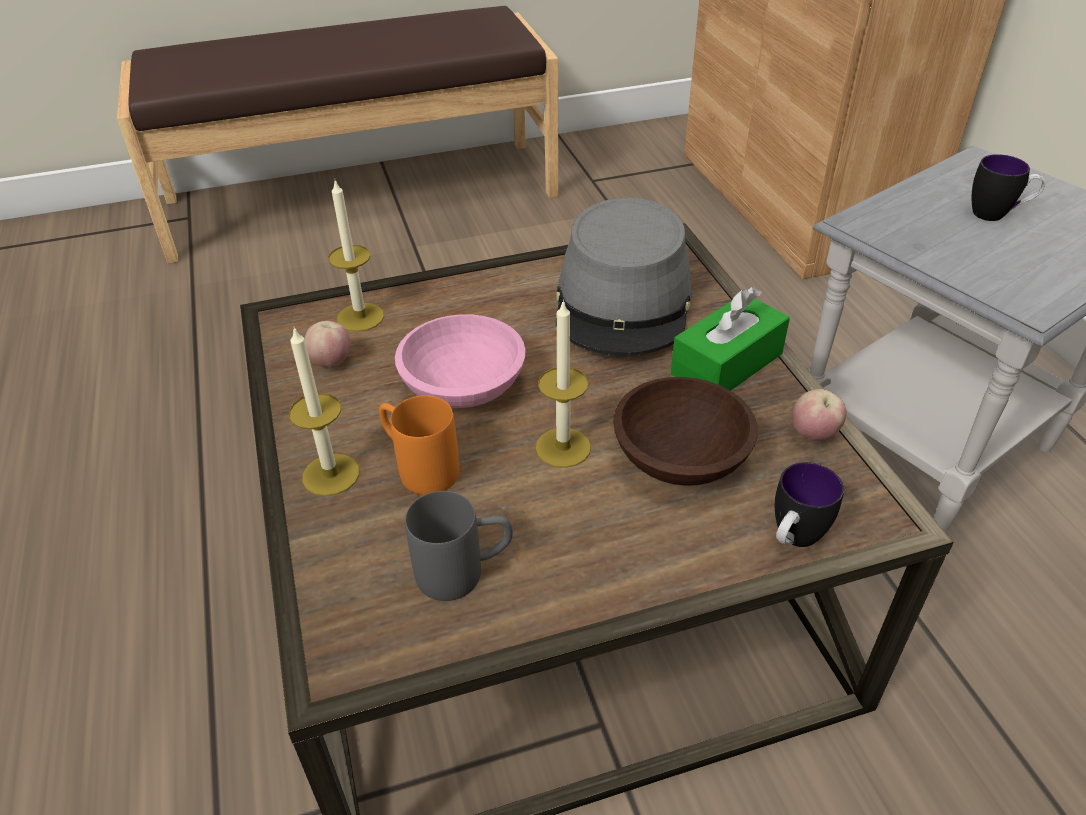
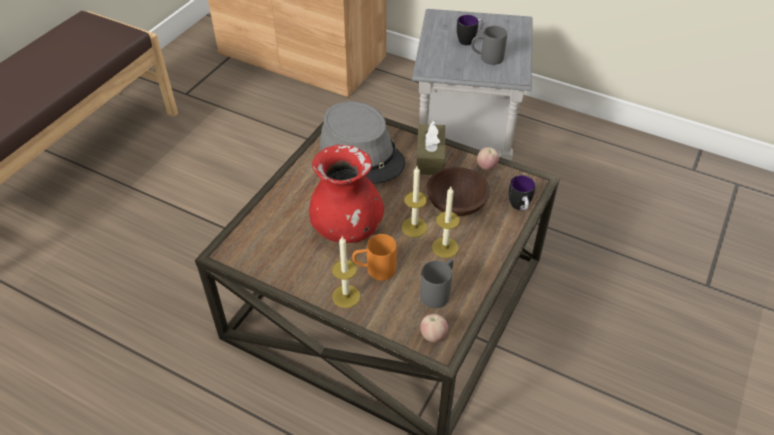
camera: 45 degrees left, 5 degrees up
(331, 363) = (279, 256): apple -> apple (433, 336)
(360, 317) = (261, 229): candle -> candle (445, 247)
(464, 386) = (347, 229): pink bowl -> red vase
(726, 364) = (430, 157): green tissue box -> brown tissue box
(999, 253) = (486, 58): none -> grey mug

